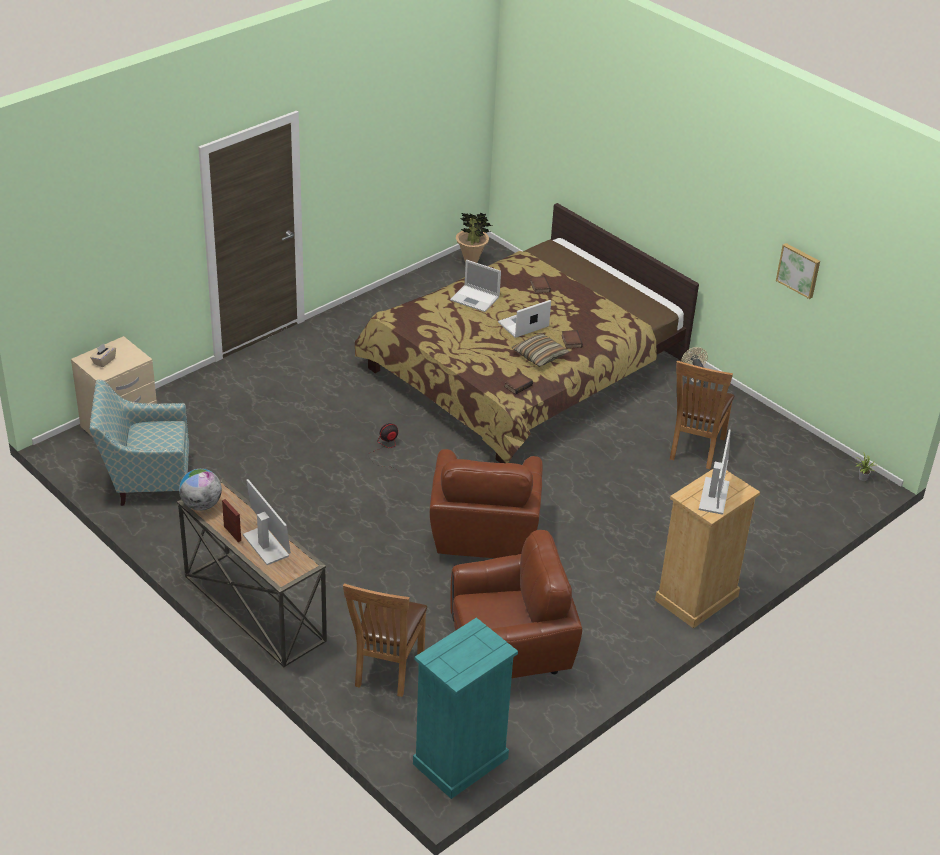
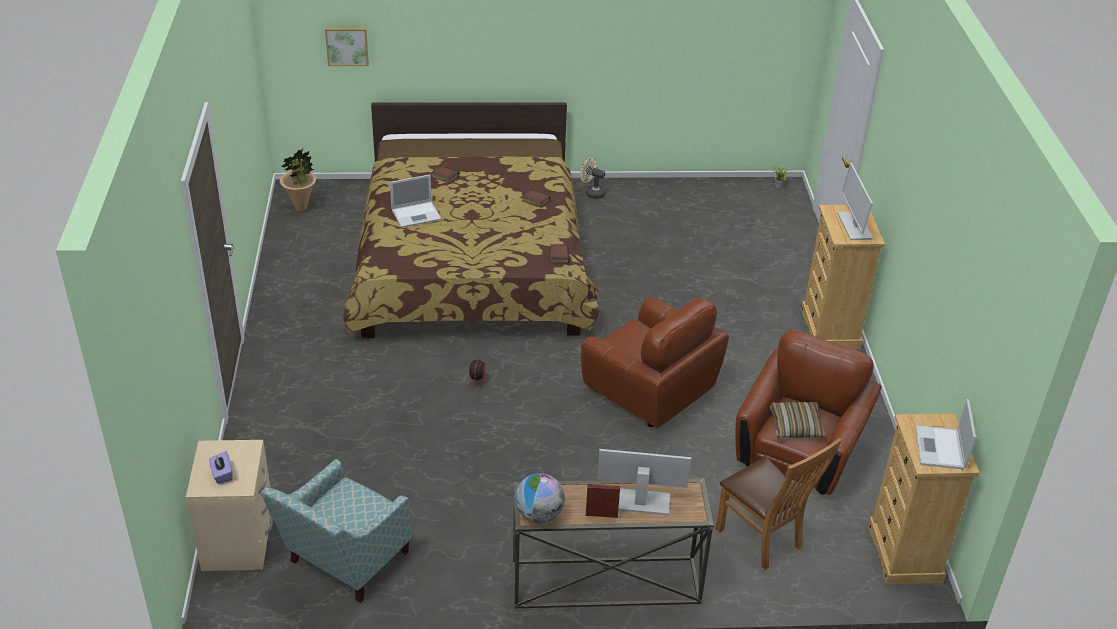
camera: 50 degrees left, 0 degrees up
(104, 361) = (222, 474): beige tissue box -> purple tissue box
(460, 761) = (905, 554): turquoise dresser -> beige dresser
(522, 325) = (484, 211): laptop -> laptop (940, 449)
(539, 355) = (534, 224): pillow -> pillow (795, 425)
(694, 450) = (668, 236): brown chair -> none
(714, 496) = (854, 226): monitor -> monitor turned 150 degrees counterclockwise
(799, 270) = (674, 40): picture -> picture (347, 45)

